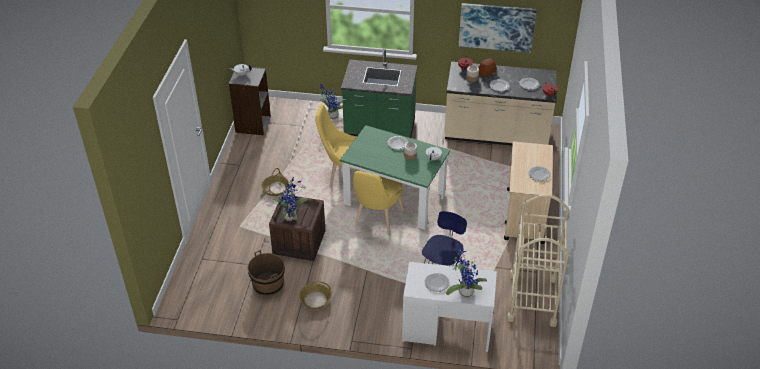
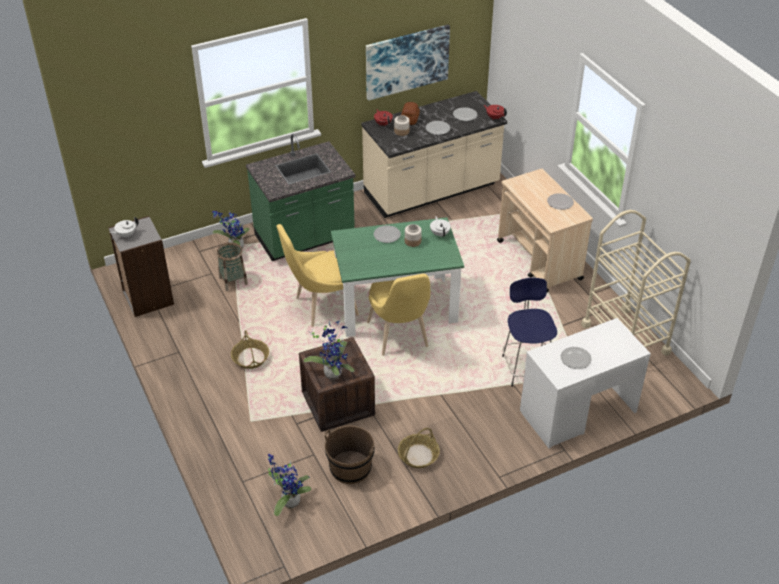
camera: 35 degrees left, 0 degrees up
(310, 137) = (233, 281): none -> basket
(464, 291) = (609, 353): potted plant -> potted plant (288, 501)

